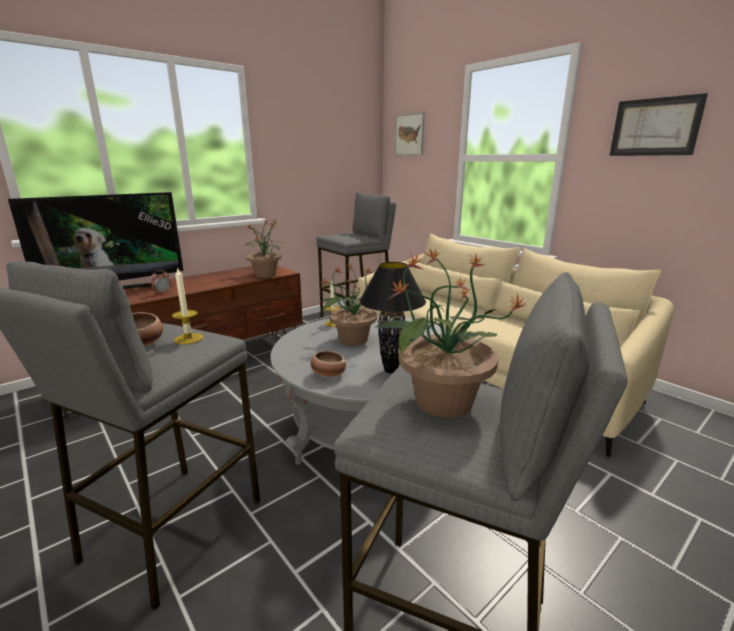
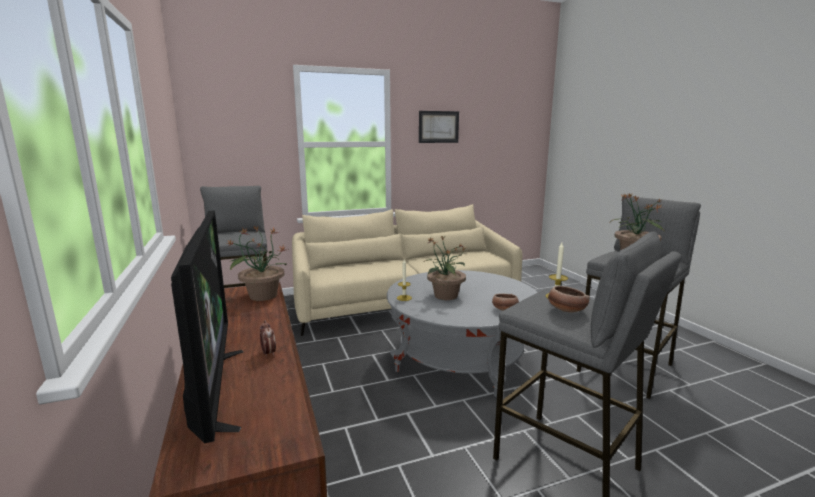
camera: 70 degrees left, 5 degrees down
(391, 370) = (504, 293): black table lamp -> none
(409, 134) = (225, 120): picture -> none

